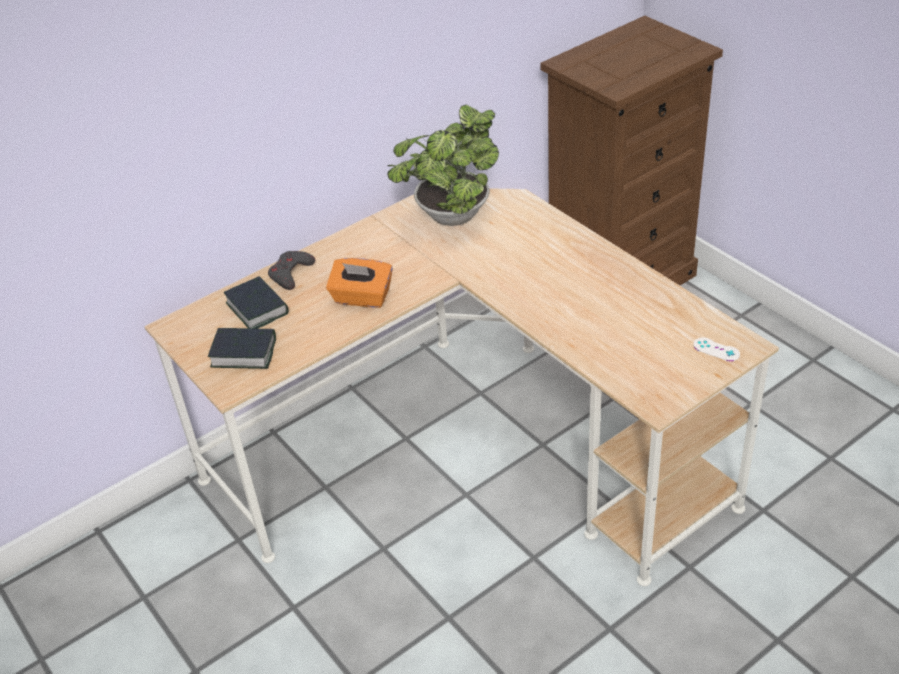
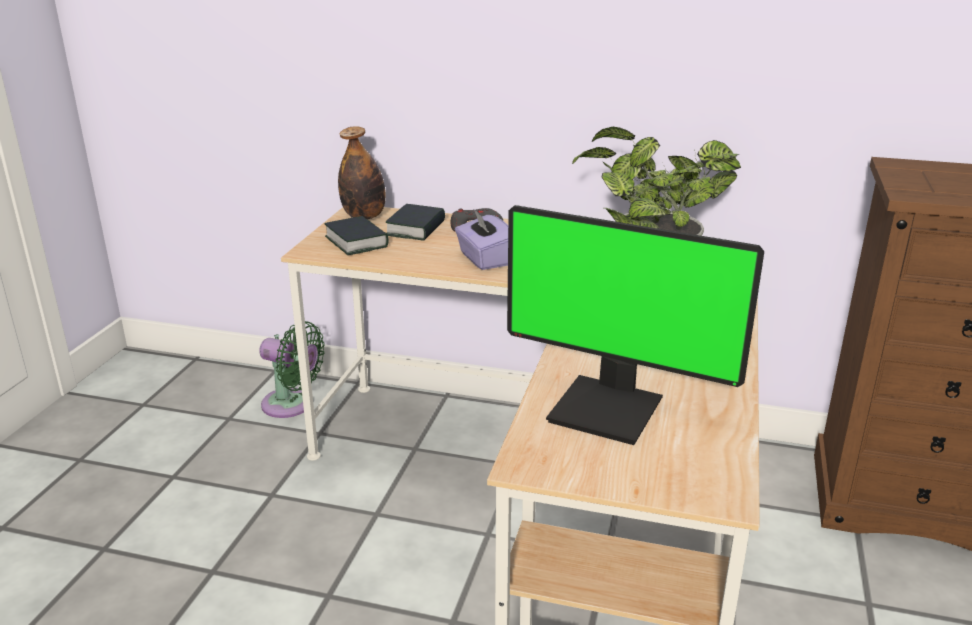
camera: 50 degrees right, 15 degrees down
(173, 541) = (292, 405): none -> green fan
(192, 327) = (364, 217): none -> bottle
(362, 298) = (484, 259): orange tissue box -> purple tissue box
(628, 342) = (609, 408): none -> monitor
(716, 349) = (681, 473): white game controller -> none

